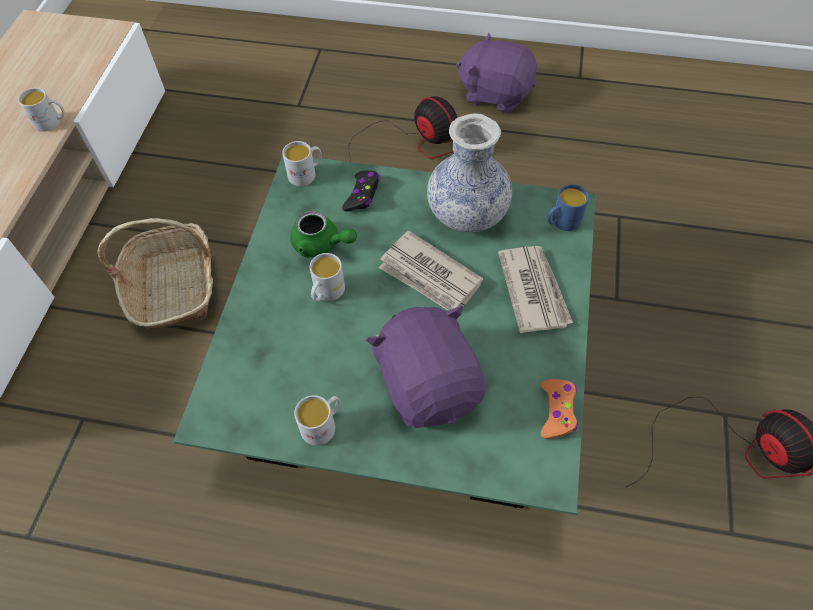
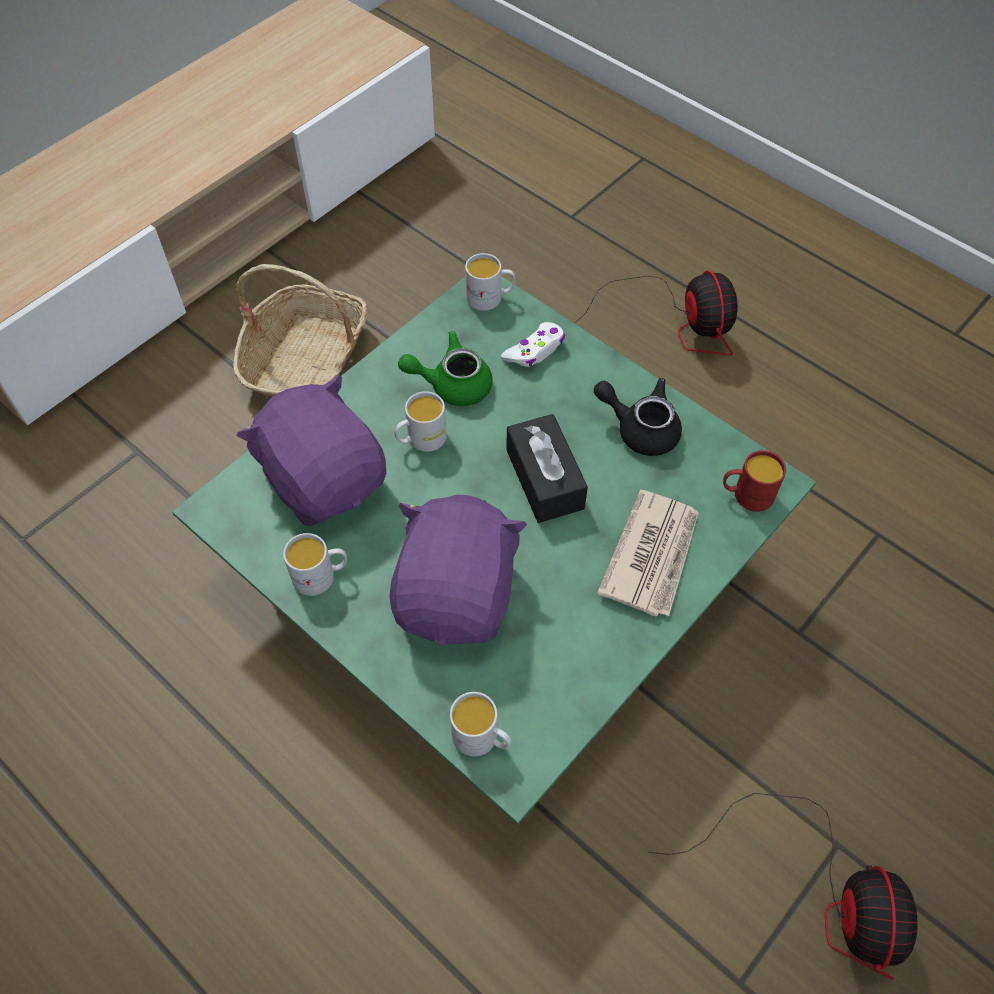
camera: 30 degrees right, 0 degrees up
(52, 122) = (271, 124): white mug -> white mug (482, 739)
(321, 245) = (452, 384): green teapot -> green teapot turned 120 degrees clockwise
(362, 195) = (535, 350): black game controller -> white game controller
(430, 276) = (544, 479): newspaper -> black tissue box
(467, 213) = (640, 428): vase -> black teapot
(495, 93) = (825, 305): purple plush toy -> purple plush toy (324, 479)
(557, 411) = (578, 703): orange game controller -> none
(561, 222) = (746, 495): blue mug -> red mug

